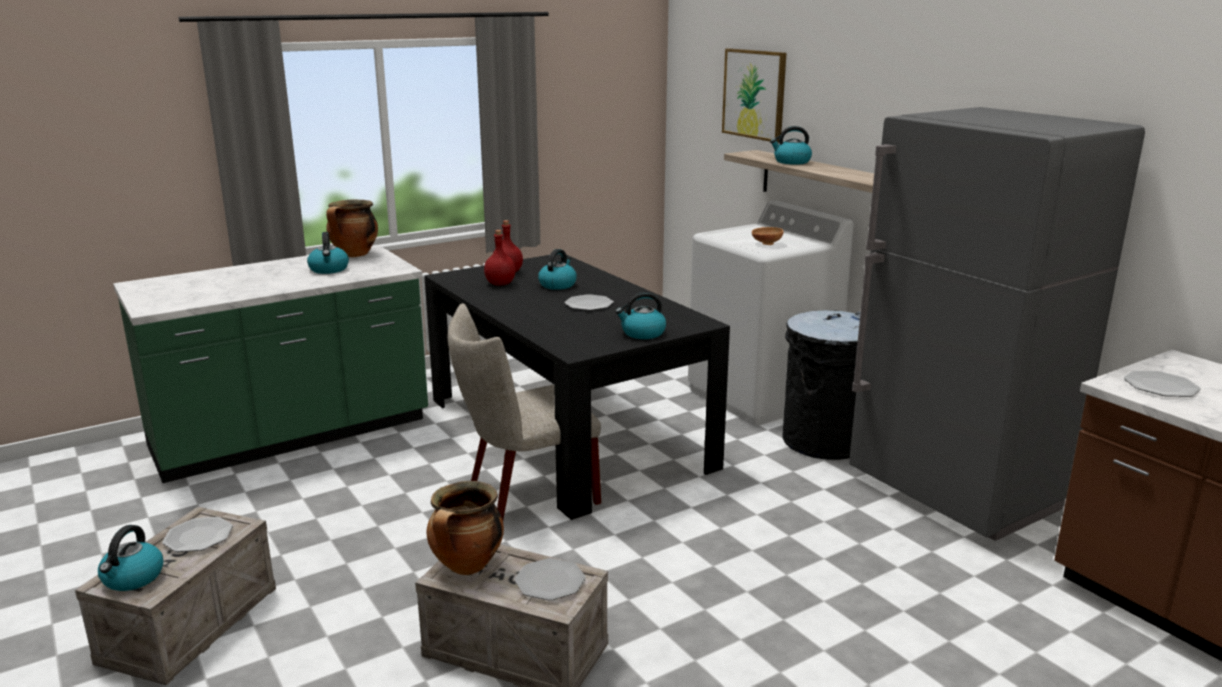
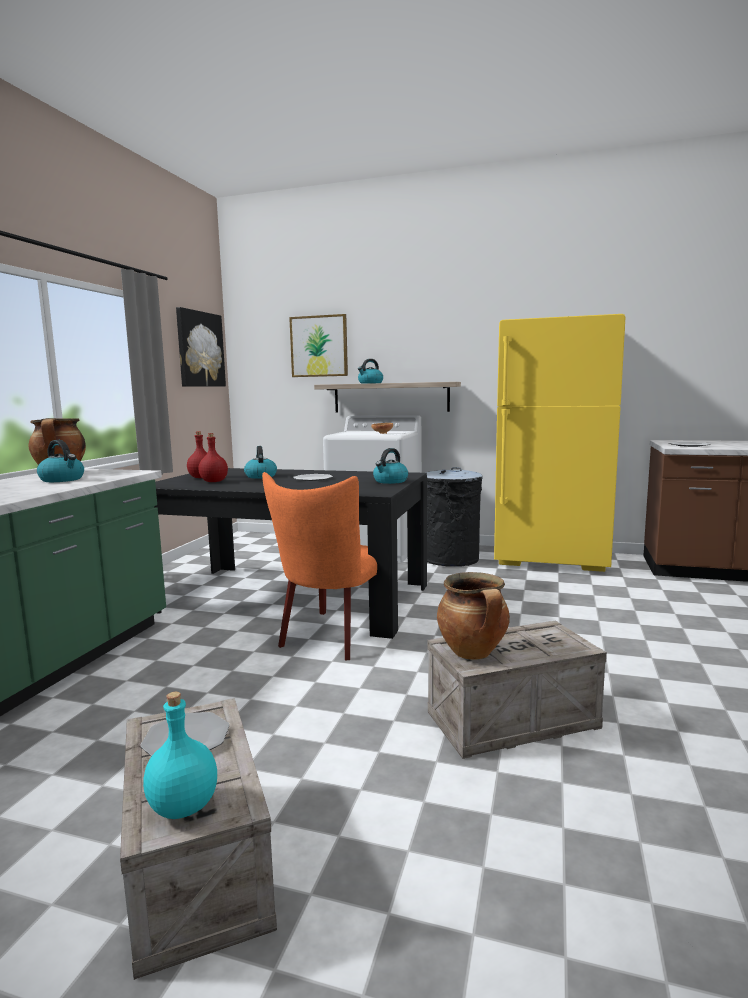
camera: 40 degrees left, 10 degrees down
(132, 578) = (183, 806): kettle -> turquoise bottle
(524, 494) = (332, 637): beige chair -> orange chair
(550, 581) = (541, 638): plate -> none
(613, 88) = (200, 349): none -> picture
(955, 494) = (551, 561): grey fridge -> yellow fridge

